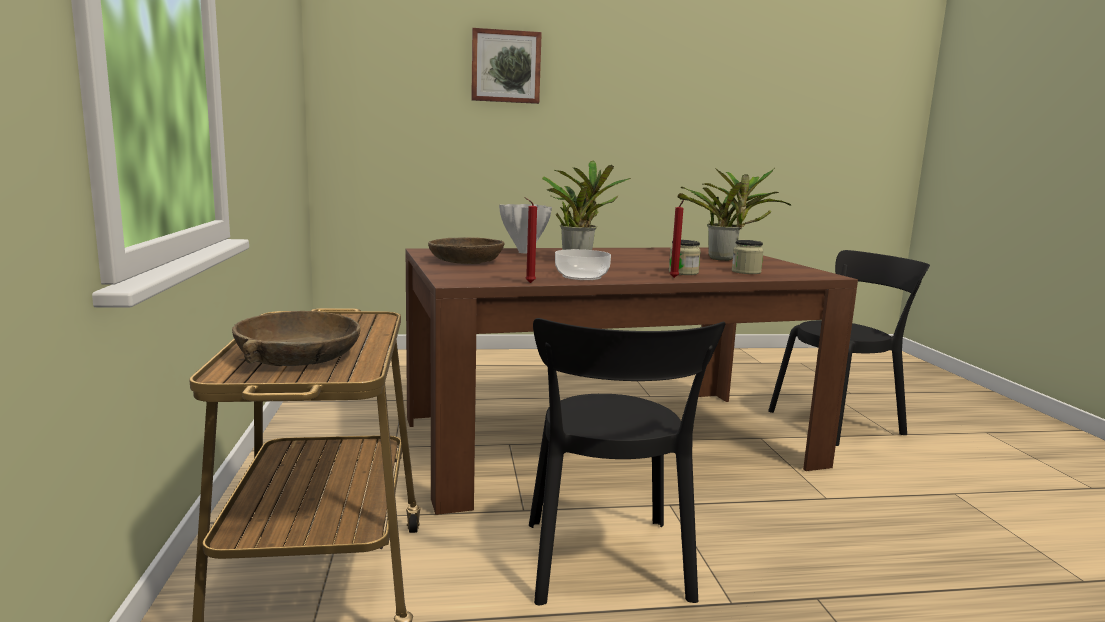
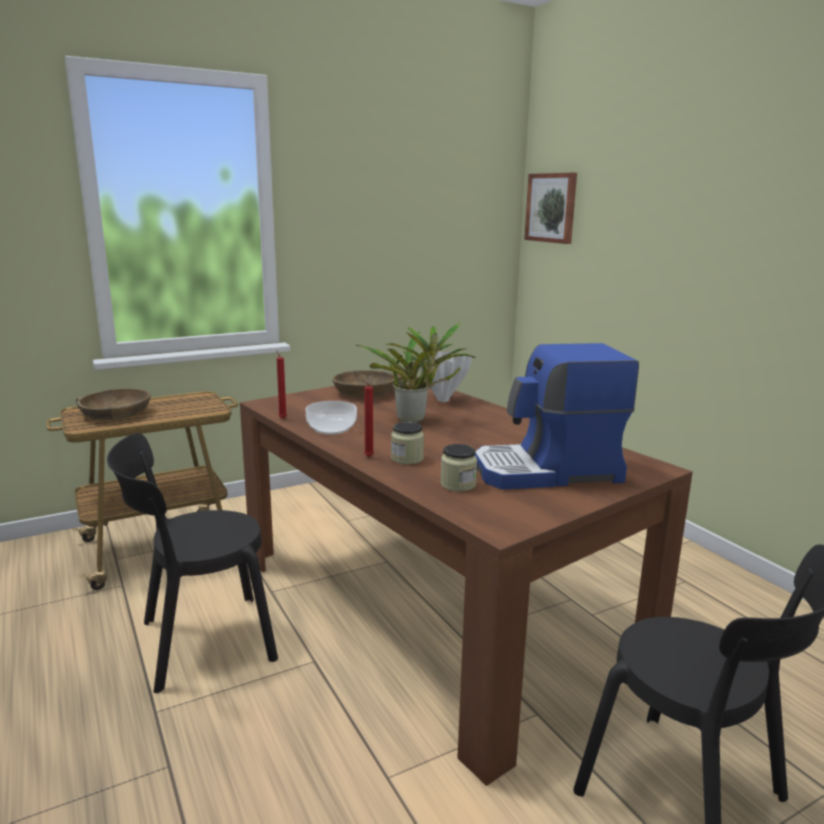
camera: 70 degrees right, 5 degrees up
(505, 66) = (661, 193): picture -> picture (551, 208)
(725, 259) = (548, 472): potted plant -> coffee machine

